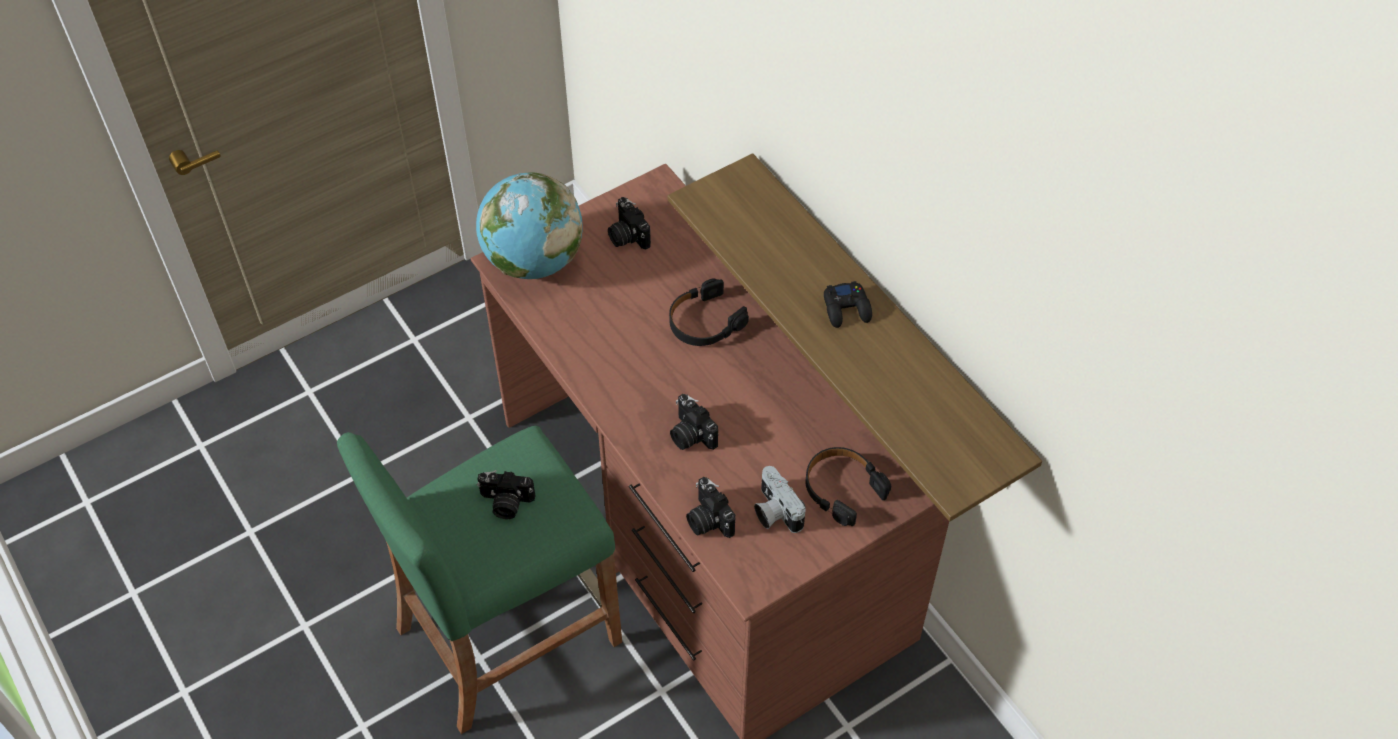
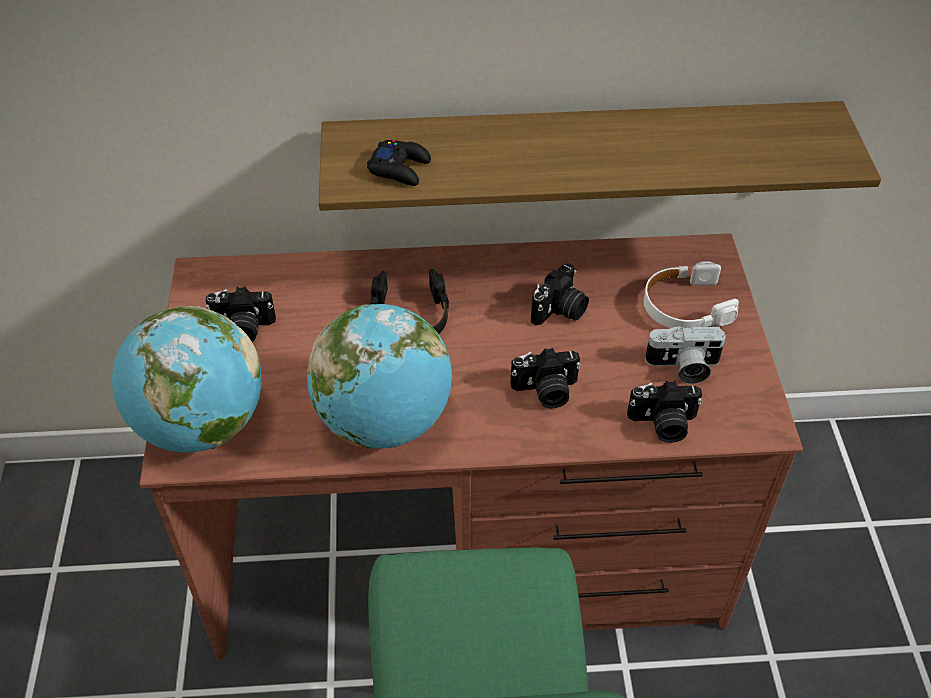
camera: 60 degrees left, 5 degrees down
(506, 503) = (475, 631): camera -> camera (560, 311)
(601, 355) = (384, 421): none -> globe
(842, 489) = (685, 306): black headphones -> white headphones
(847, 309) = (583, 141): black game controller -> black game controller (400, 168)

